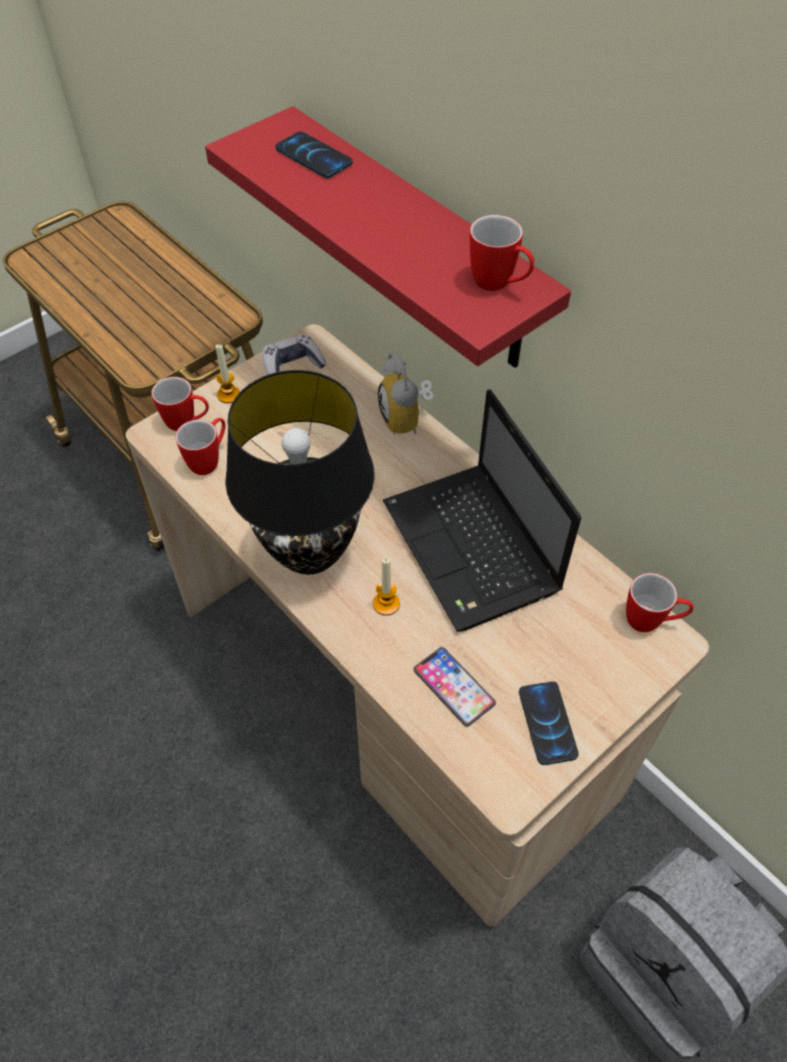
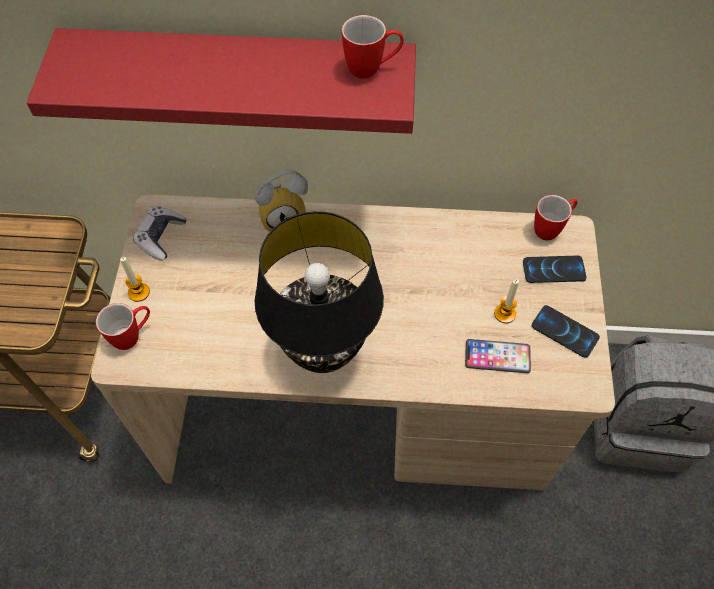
camera: 45 degrees left, 5 degrees up
(209, 460) = (182, 348): mug -> none
(313, 156) = (127, 58): phone -> phone (553, 270)
(386, 604) = (406, 342): candle -> candle (505, 314)
(407, 420) = (283, 216): alarm clock -> alarm clock turned 45 degrees counterclockwise
(473, 550) = (417, 266): laptop -> none

